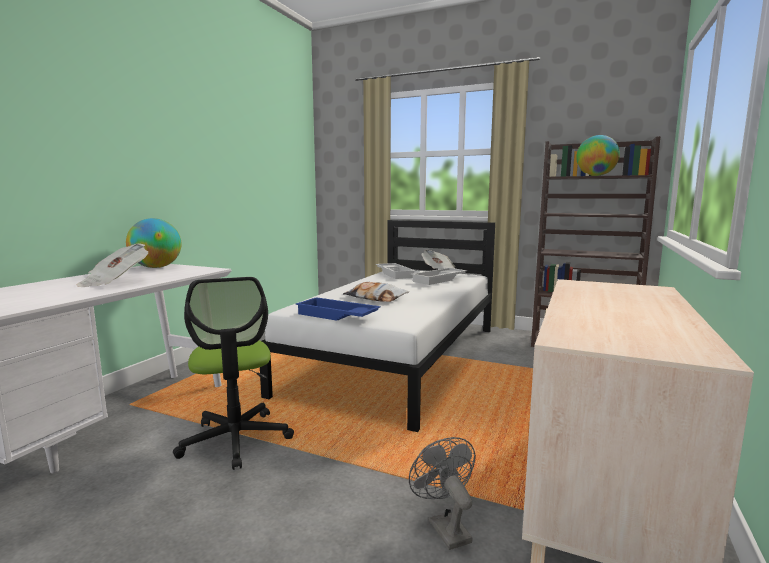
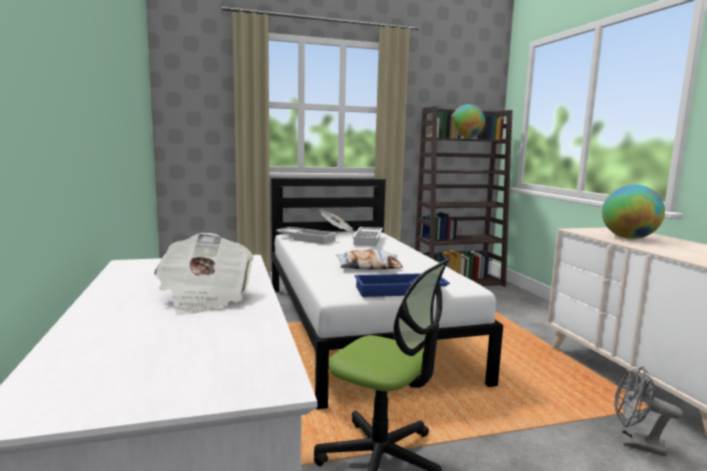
camera: 40 degrees left, 0 degrees up
(156, 267) = (150, 267): globe -> globe (628, 238)

